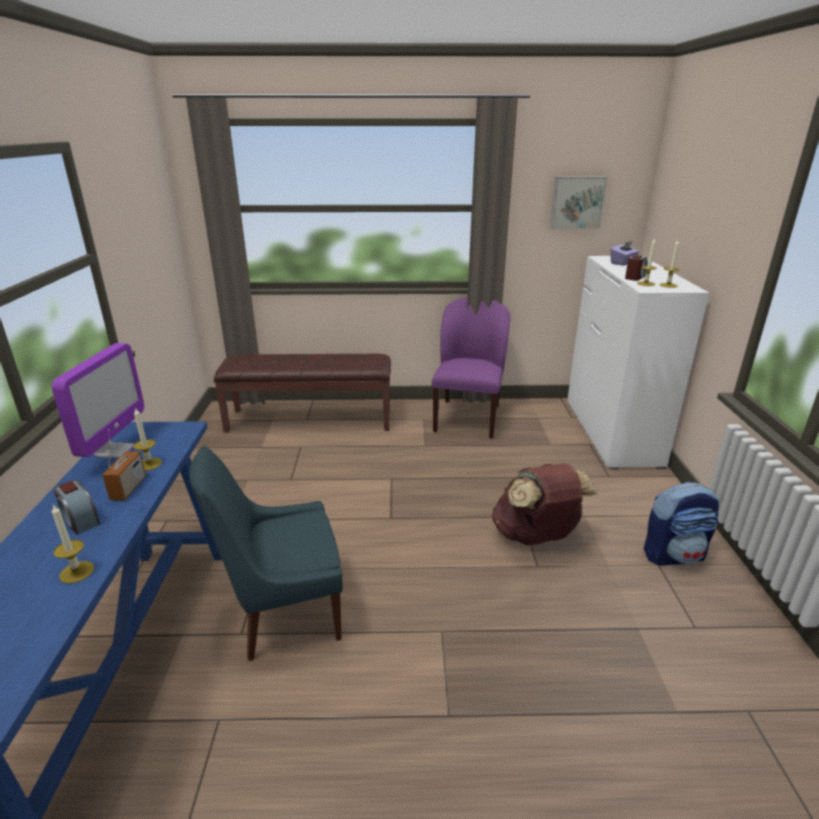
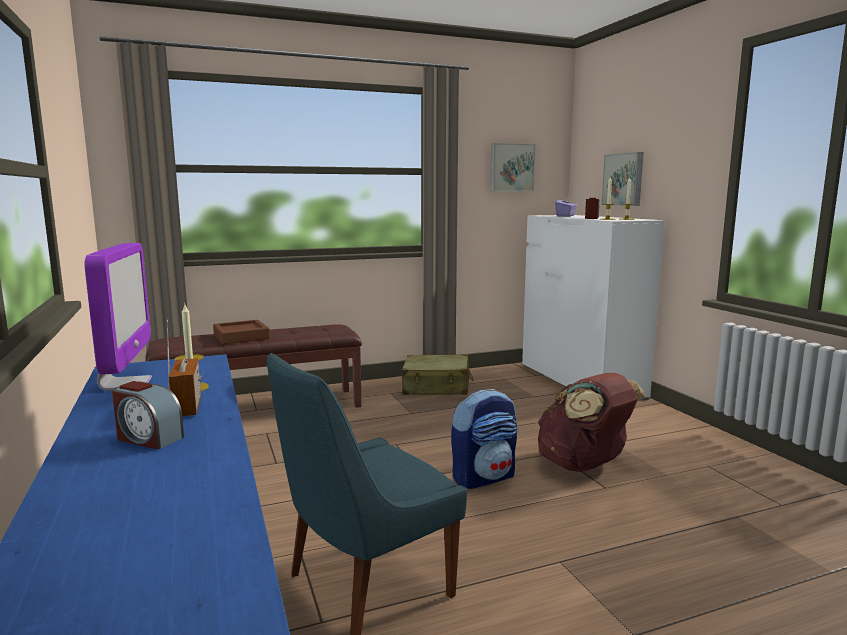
camera: 20 degrees left, 15 degrees down
(77, 572) = (202, 477): candle -> none
(291, 361) = (241, 336): none -> brown tray
(467, 418) = (436, 387): purple chair -> beige suitcase
(674, 555) = (713, 457): backpack -> backpack (484, 477)
(688, 232) = (624, 179): none -> picture

